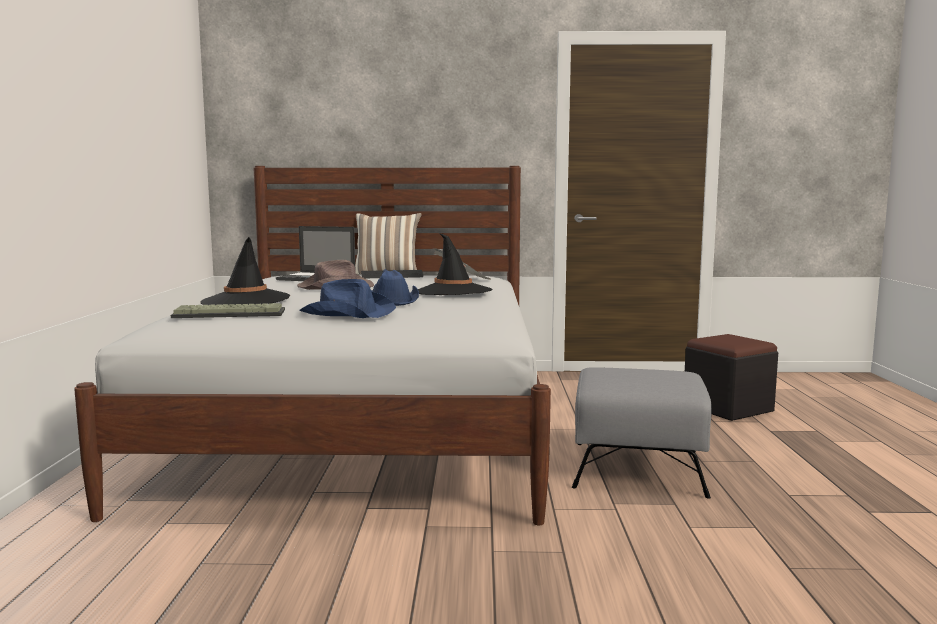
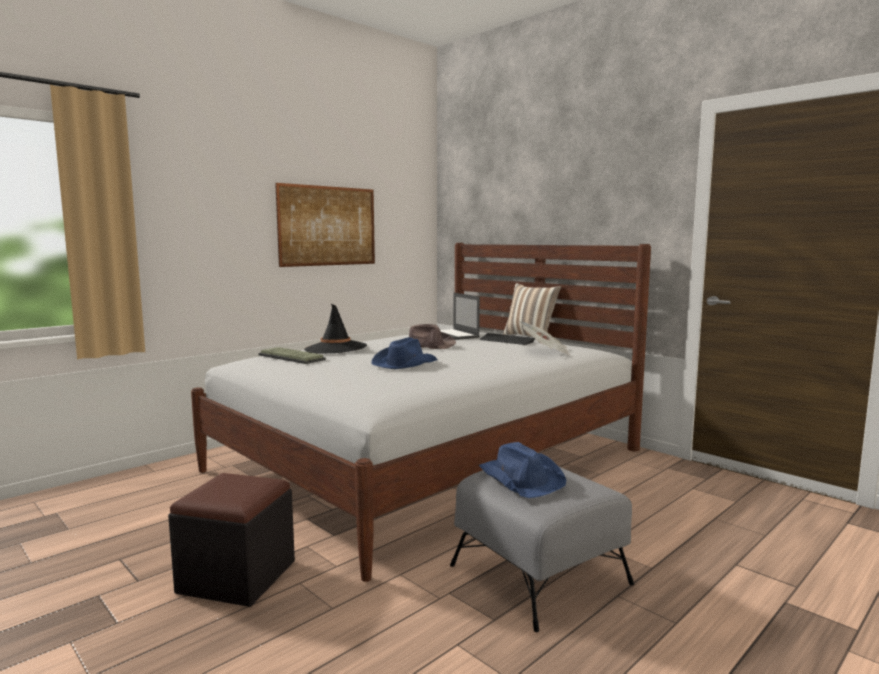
camera: 45 degrees right, 0 degrees up
(124, 132) = (328, 226): none -> picture
(347, 313) = (341, 369): blue hat -> blue hat (521, 478)
(452, 292) = (477, 363): black hat -> none
(727, 408) = (792, 557): black ottoman -> black ottoman (237, 577)

